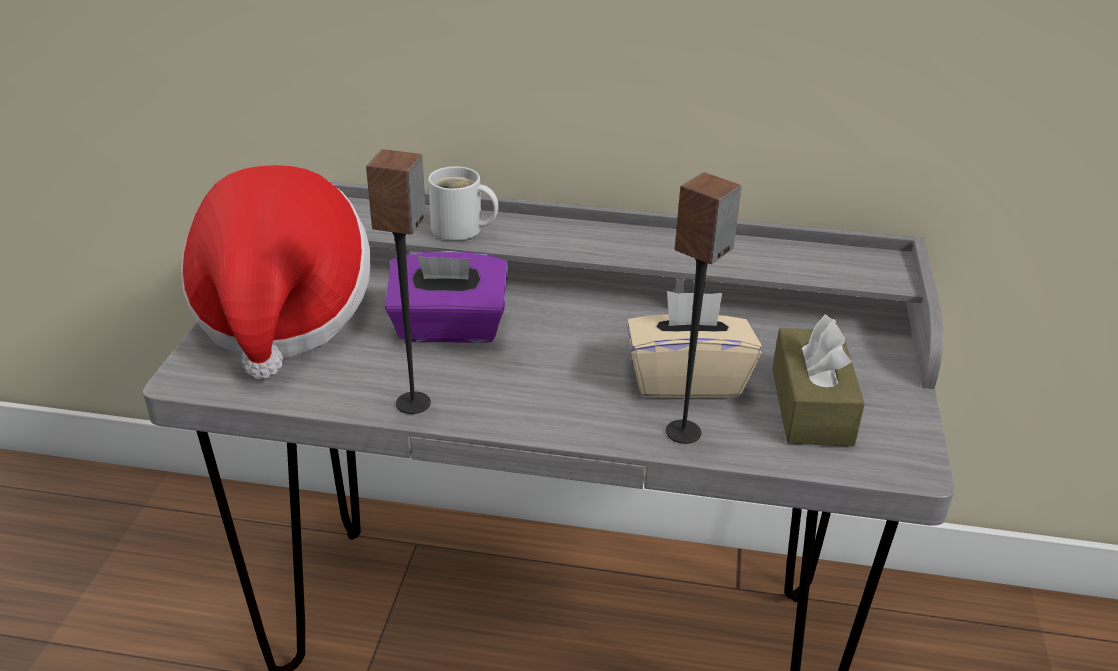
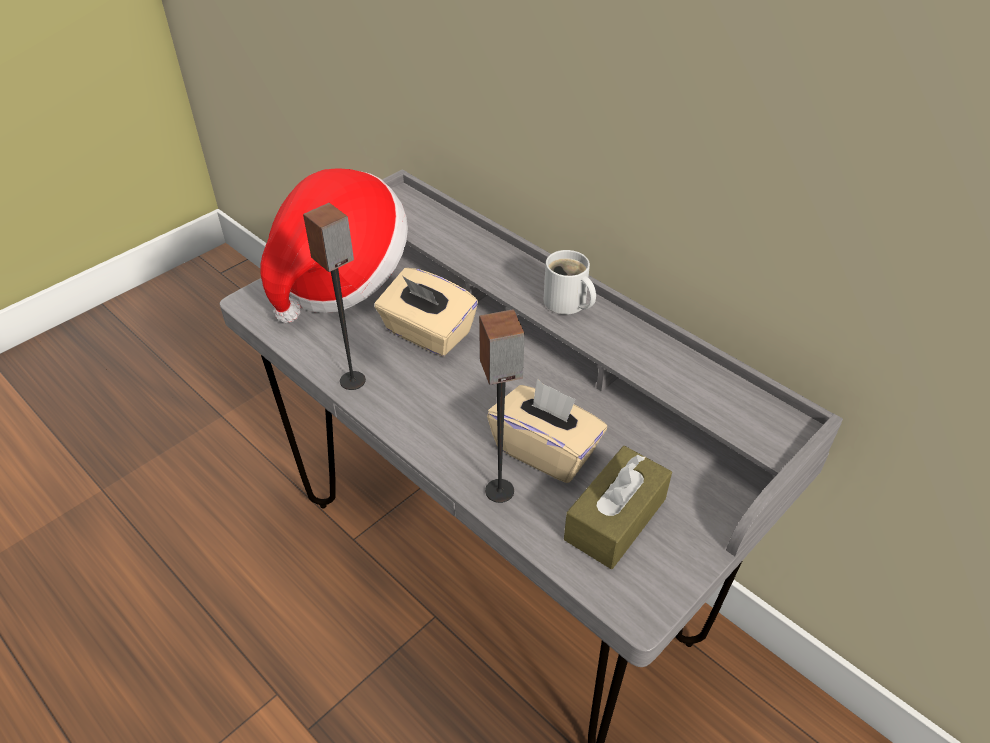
camera: 35 degrees right, 10 degrees up
(449, 328) = (427, 333): purple tissue box -> beige tissue box
(461, 230) = (481, 260): white mug -> white mug (567, 304)

